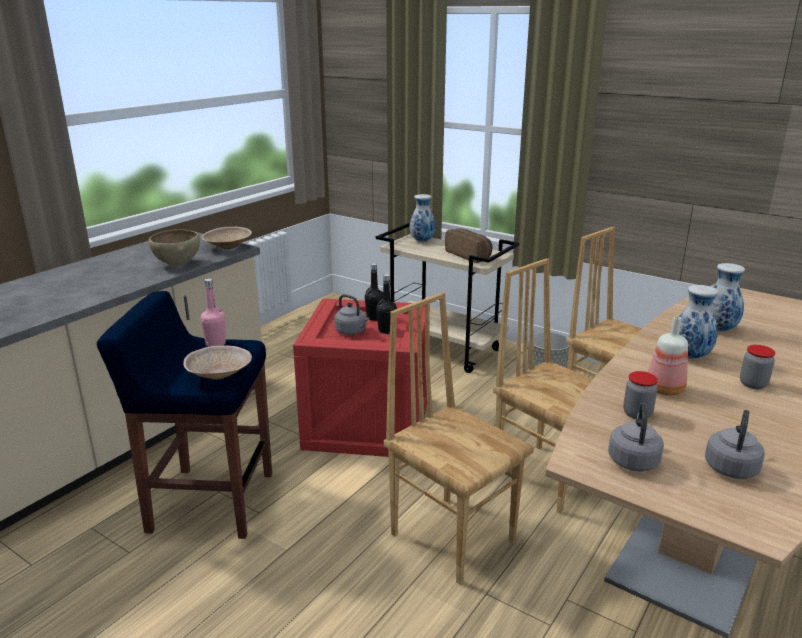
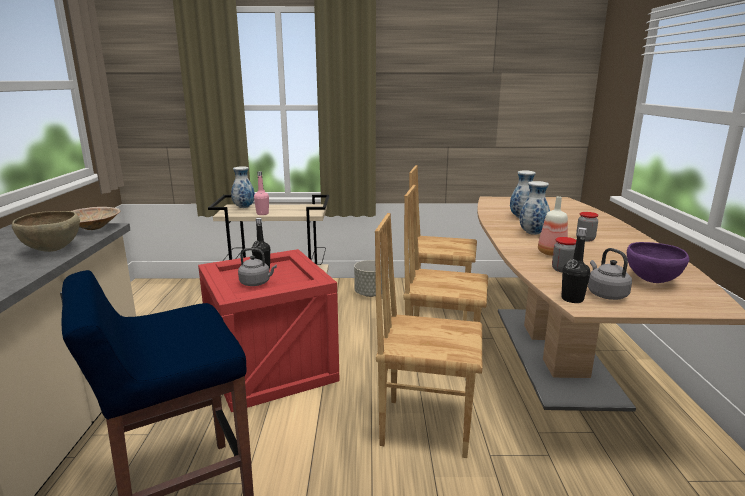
camera: 35 degrees left, 5 degrees down
(215, 344) = (163, 316): pink bottle -> pink bottle (262, 213)
(220, 375) = (210, 340): beige bowl -> none
(386, 330) = (285, 275): black bottle -> black bottle (572, 299)
(469, 255) = (296, 210): bread -> none
(731, 467) = (651, 281): grey kettle -> purple bowl

